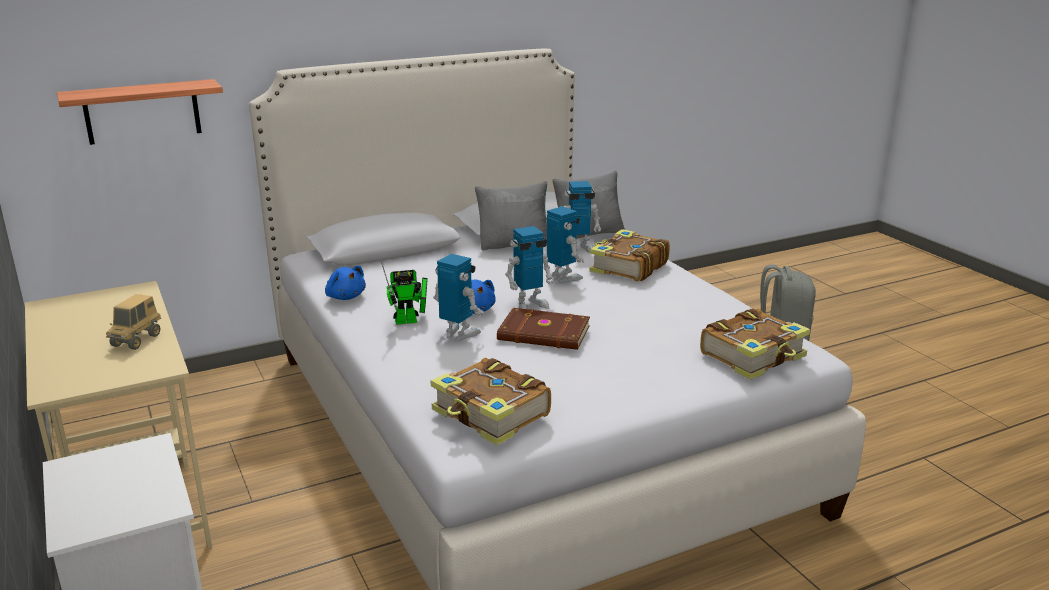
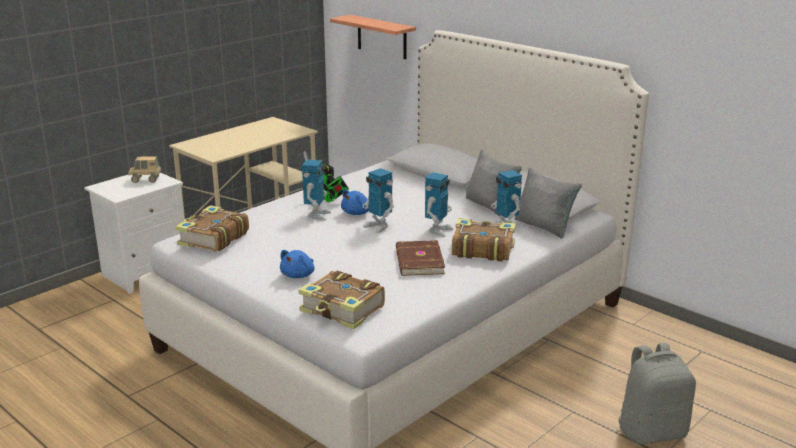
camera: 70 degrees right, 0 degrees up
(136, 340) = (241, 145): toy truck -> toy truck (146, 180)
(345, 296) = (353, 178): blue plush toy -> blue plush toy (299, 275)
(544, 334) = (330, 237): brown book -> brown book (418, 261)

